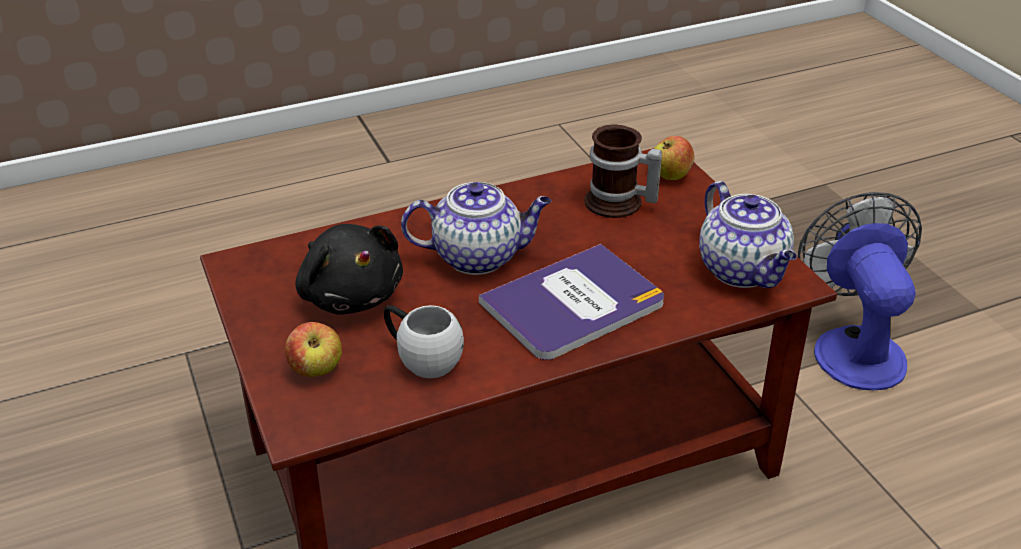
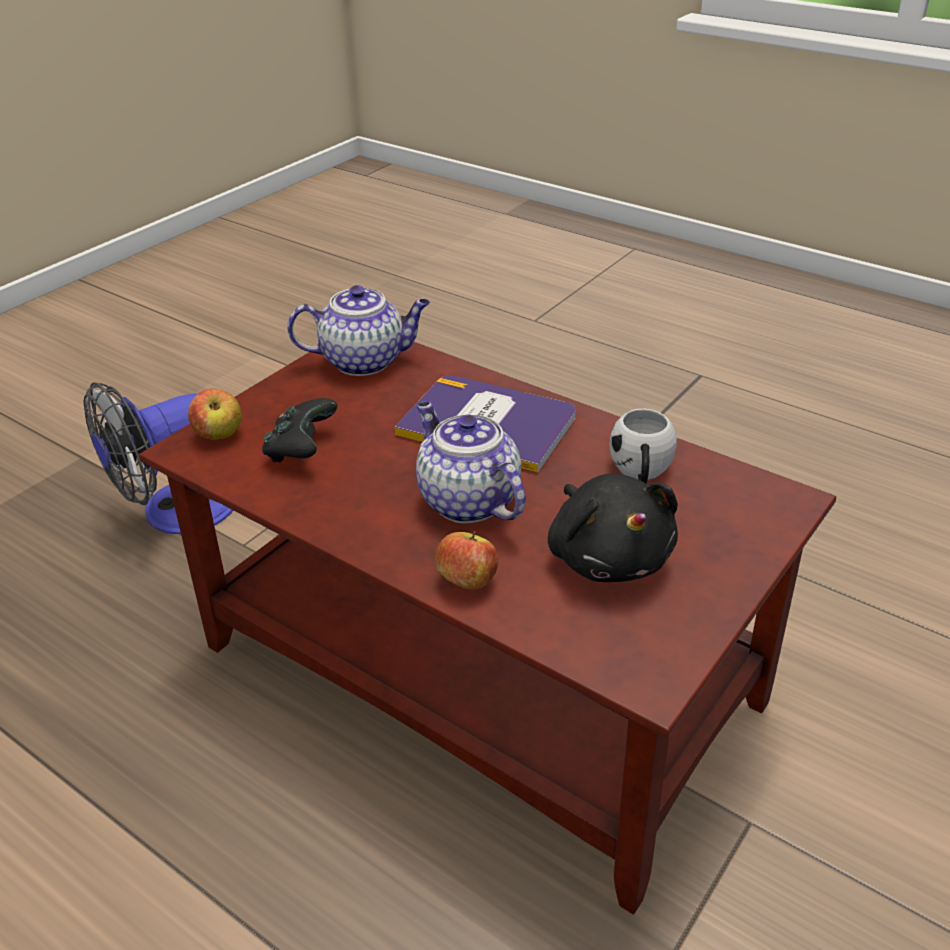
camera: 120 degrees left, 0 degrees up
(316, 369) = (723, 524): apple -> apple (467, 581)
(350, 295) = (608, 556): black plush toy -> black plush toy turned 135 degrees clockwise
(618, 204) = (301, 449): mug -> black game controller
(743, 271) = (365, 361): teapot -> teapot turned 45 degrees clockwise

